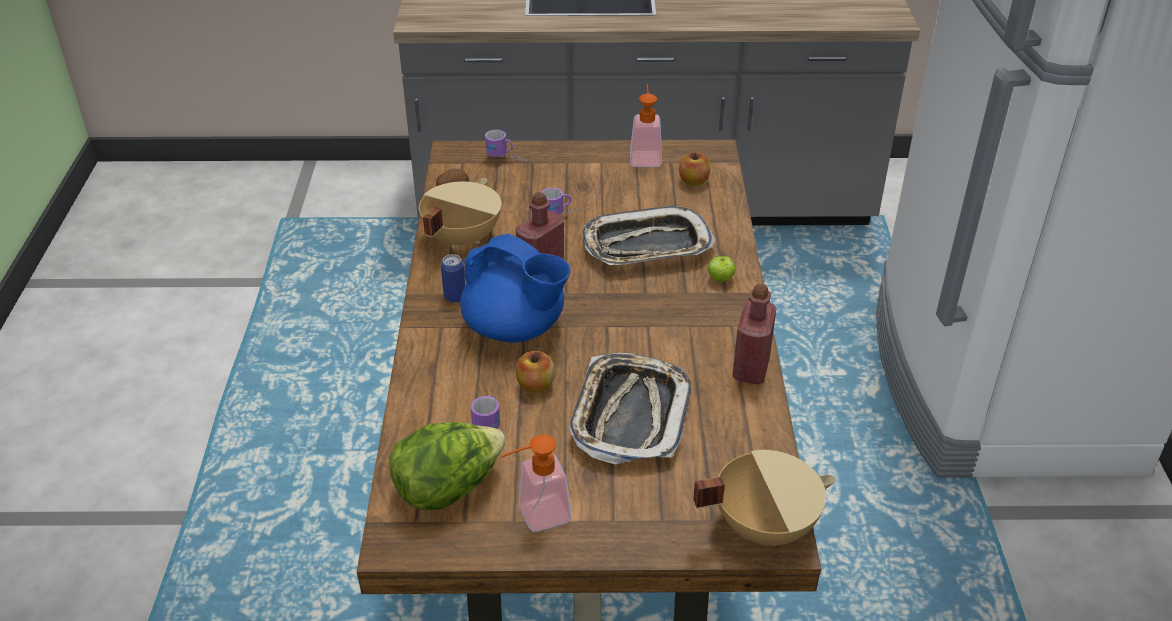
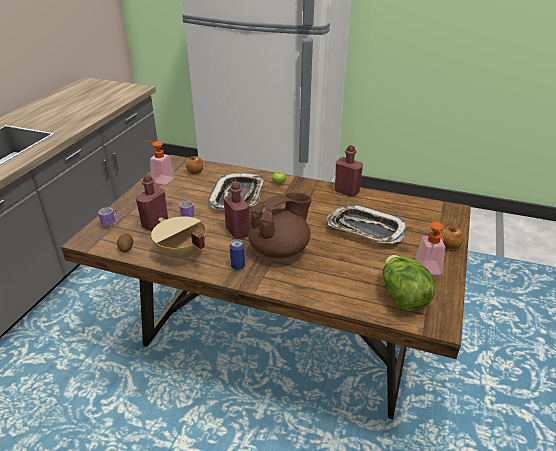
camera: 70 degrees left, 5 degrees down
(490, 418) = (351, 272): mug -> none
(515, 328) = (280, 250): blue teapot -> brown teapot
(520, 193) = (155, 224): none -> red bottle
(535, 385) = (331, 252): apple -> apple (450, 246)
(763, 525) = (445, 212): beige cooking pot -> none

